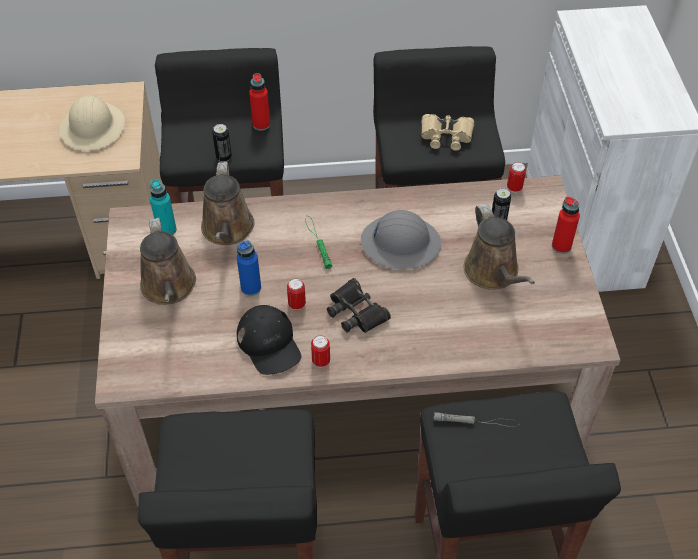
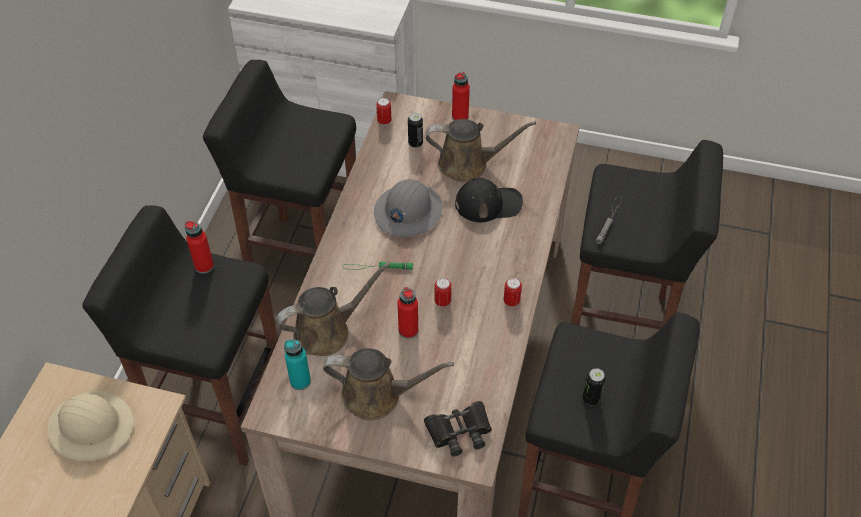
camera: 70 degrees left, 0 degrees up
(224, 157) = (232, 308): can -> can (591, 399)
(227, 230) = (327, 331): brown watering can -> brown watering can turned 45 degrees counterclockwise
(251, 288) = (408, 330): blue bottle -> red bottle
(269, 343) = (478, 333): black cap -> black cap (488, 203)
(356, 311) = (469, 263): black binoculars -> black binoculars (459, 431)
(446, 135) = (303, 140): beige binoculars -> none

